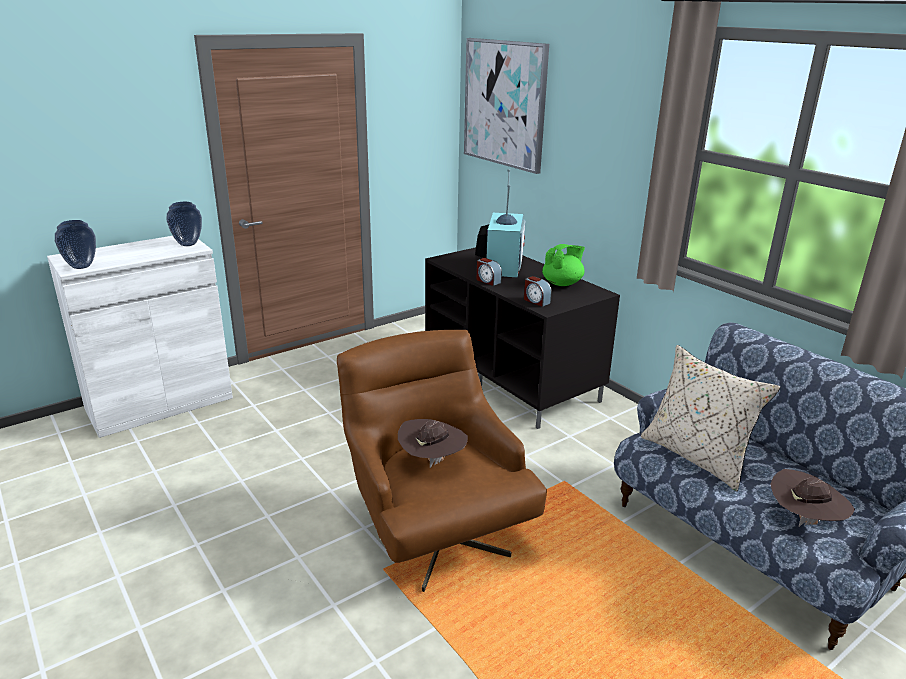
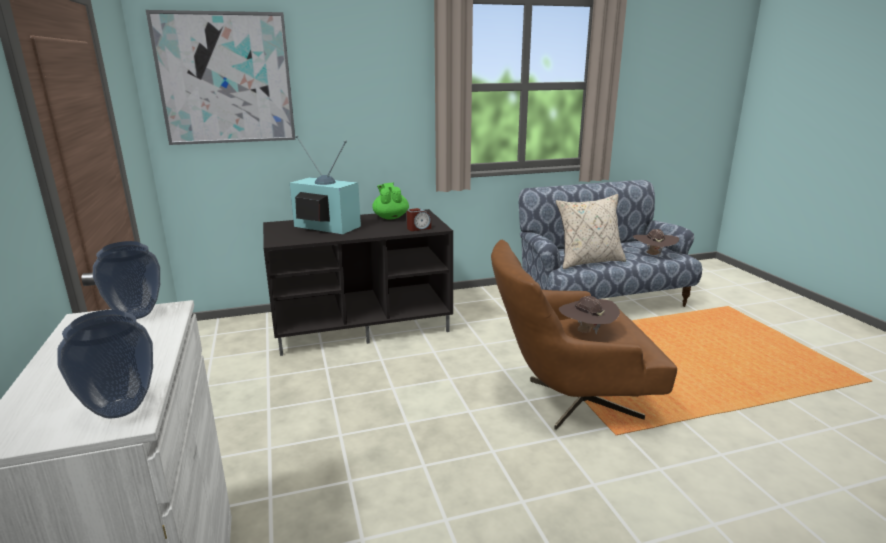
camera: 70 degrees left, 5 degrees down
(488, 281) = (357, 235): alarm clock -> none

